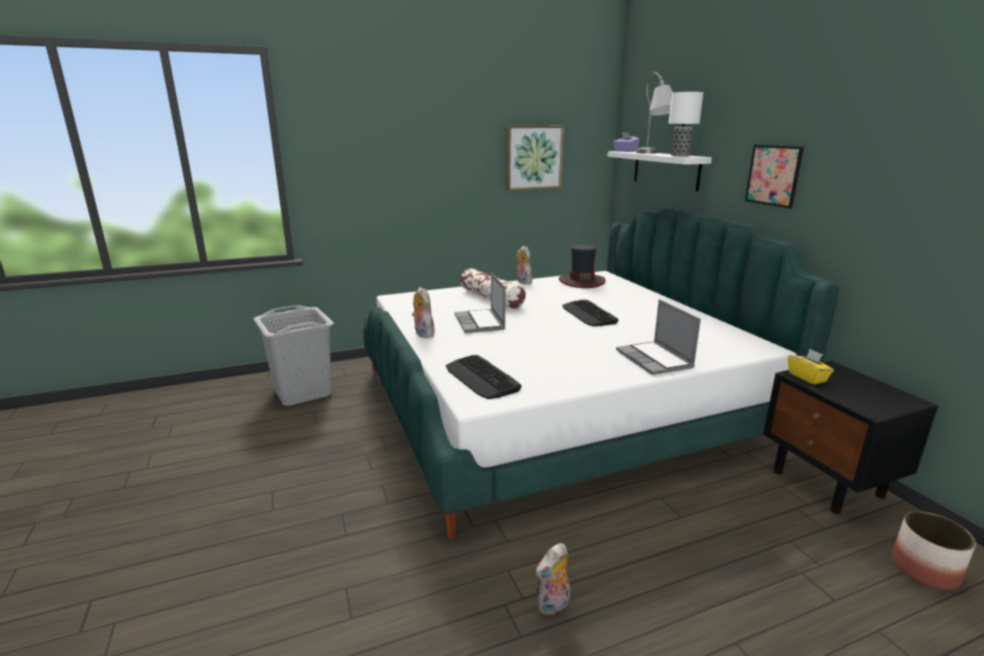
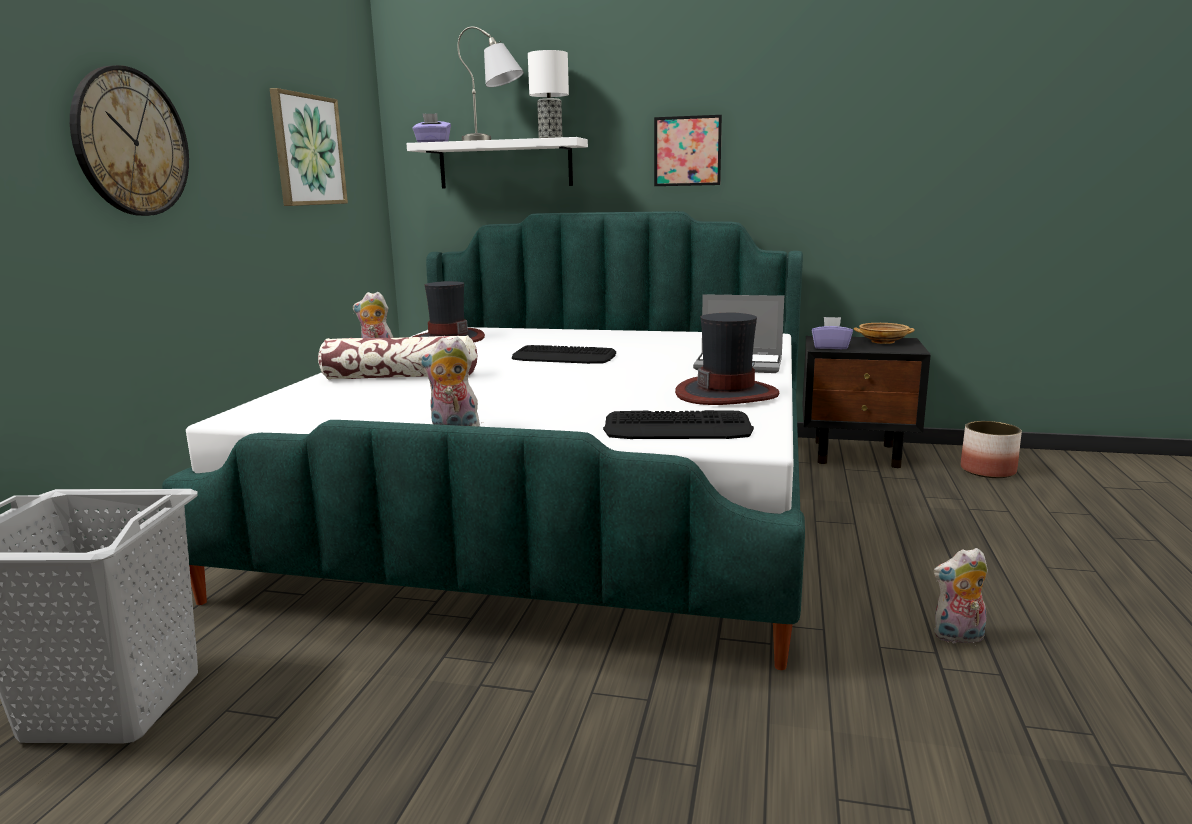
camera: 55 degrees left, 5 degrees down
(403, 163) = (131, 142): none -> wall clock
(480, 322) = (481, 397): laptop -> none
(553, 605) = (958, 637): plush toy -> plush toy turned 90 degrees clockwise
(573, 373) = (727, 394): none -> hat
(807, 377) = (830, 347): yellow tissue box -> purple tissue box
(881, 393) = (883, 341): none -> beige bowl

